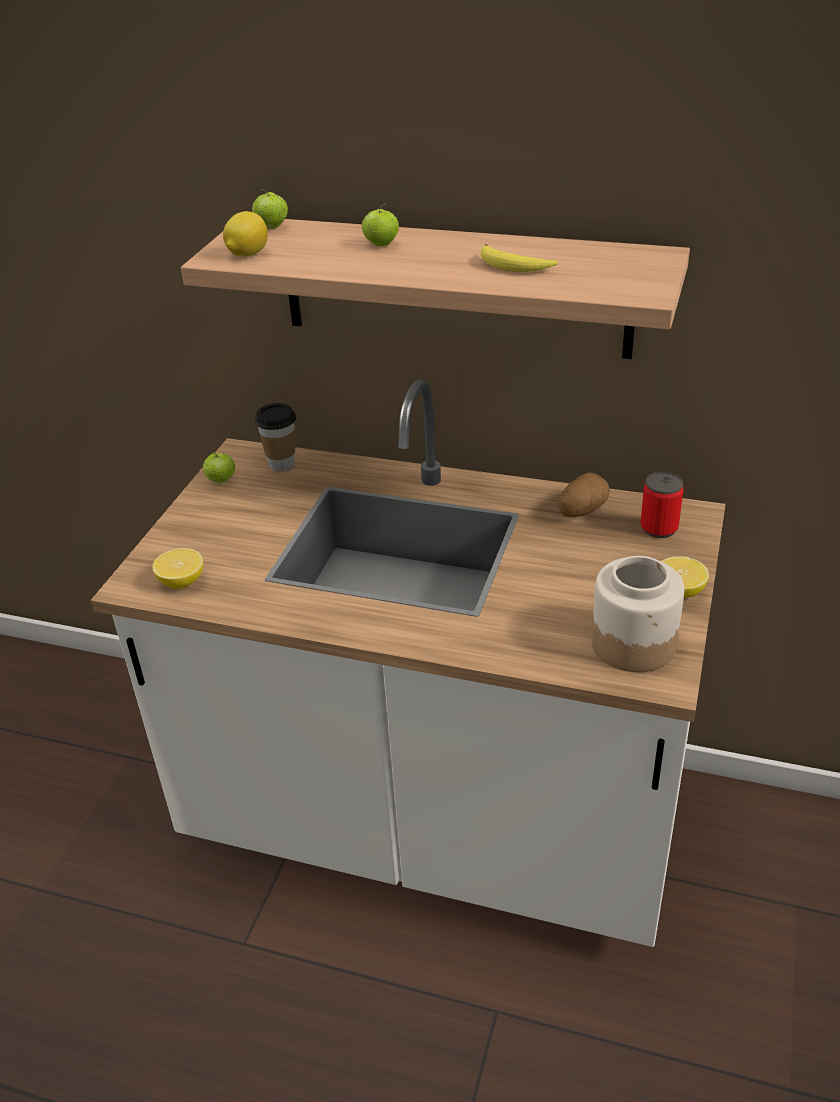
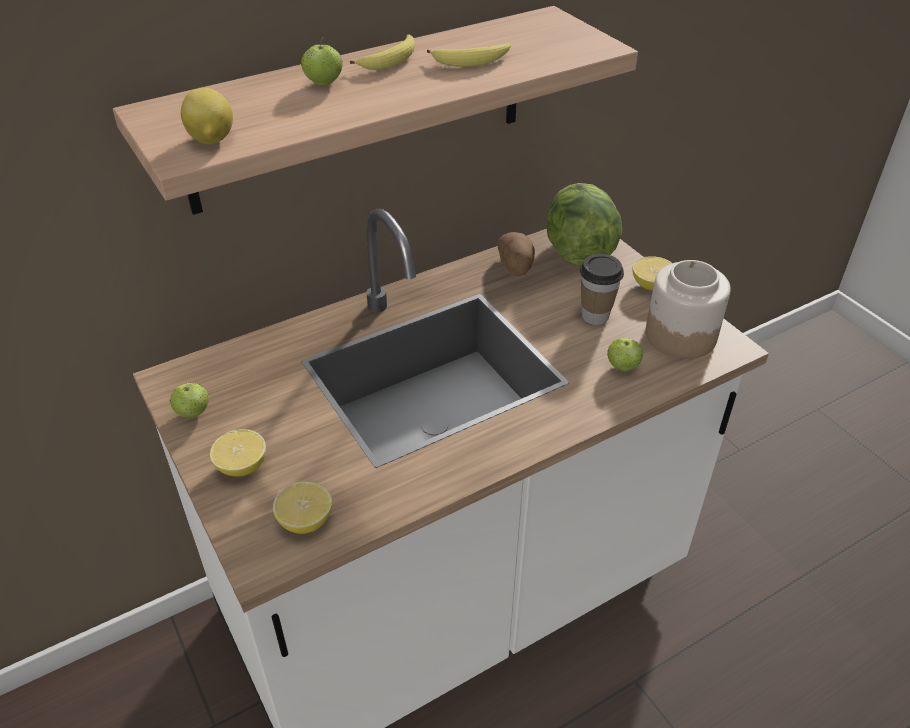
camera: 50 degrees left, 5 degrees up
(198, 528) = (242, 466): none -> lemon
(272, 227) = (177, 106): apple -> apple (622, 367)
(282, 464) = (229, 365): cup -> cup (595, 316)
(459, 245) = (391, 60): none -> banana
(659, 528) = (578, 251): can -> lettuce

